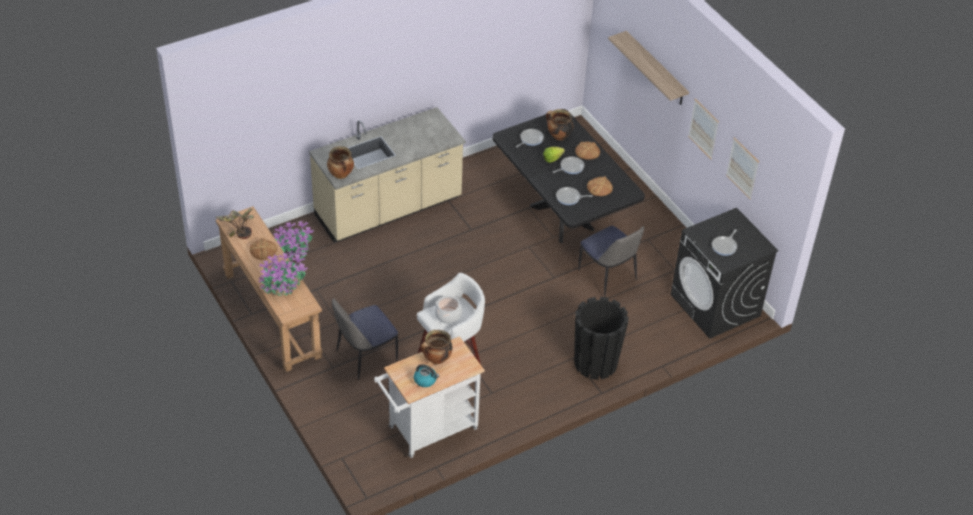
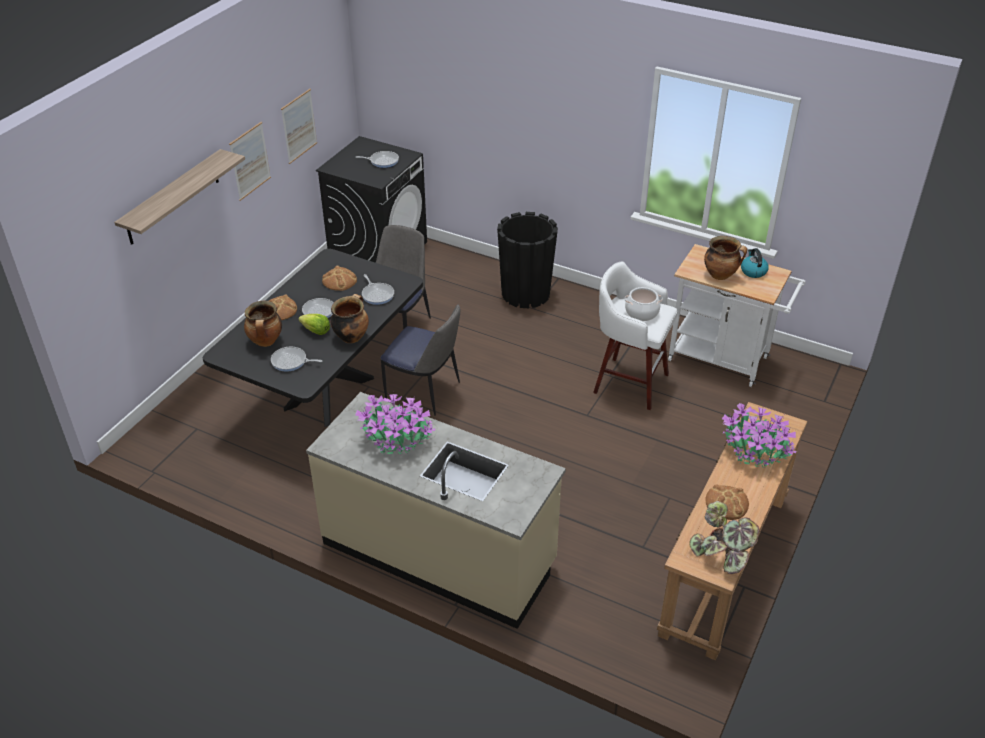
camera: 120 degrees left, 5 degrees down
(293, 251) = (603, 610): potted plant -> potted plant (397, 440)
(341, 175) = (536, 474): cooking pot -> cooking pot (351, 336)
(365, 357) = (691, 449): chair -> chair (425, 391)

